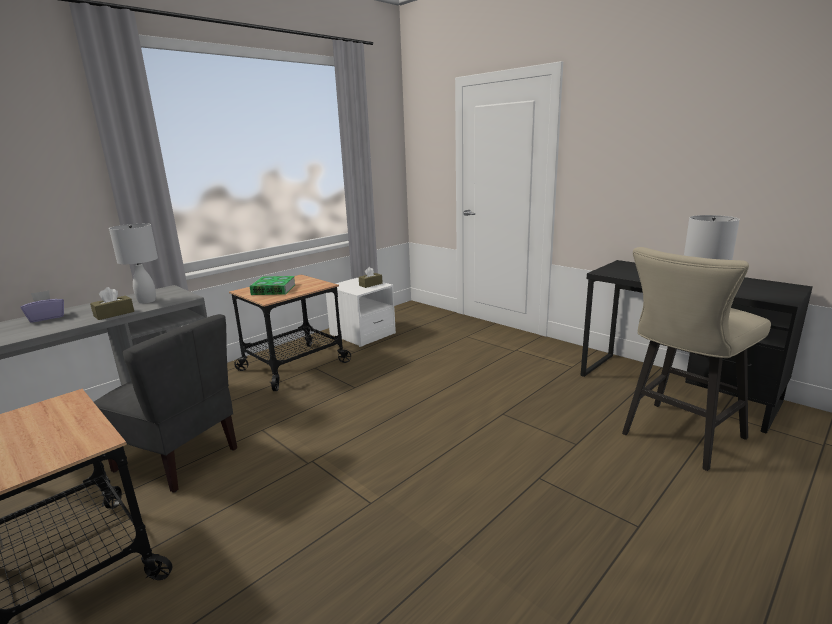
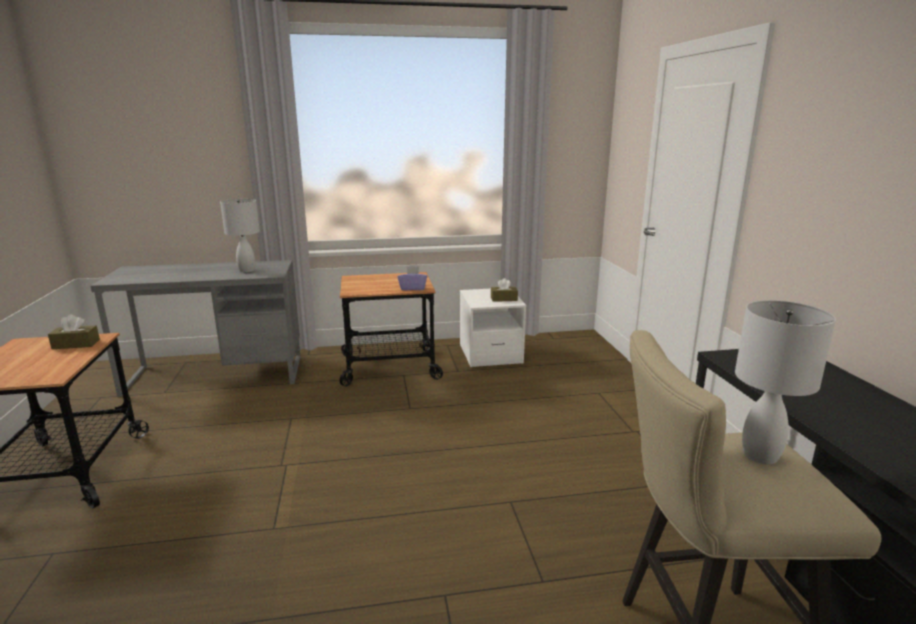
camera: 35 degrees right, 0 degrees up
(47, 317) = (174, 269): purple tissue box -> purple tissue box (413, 288)
(114, 314) = (209, 276): brown tissue box -> brown tissue box (76, 344)
(179, 459) = (213, 418): grey chair -> none
(274, 289) = (375, 282): book -> none

